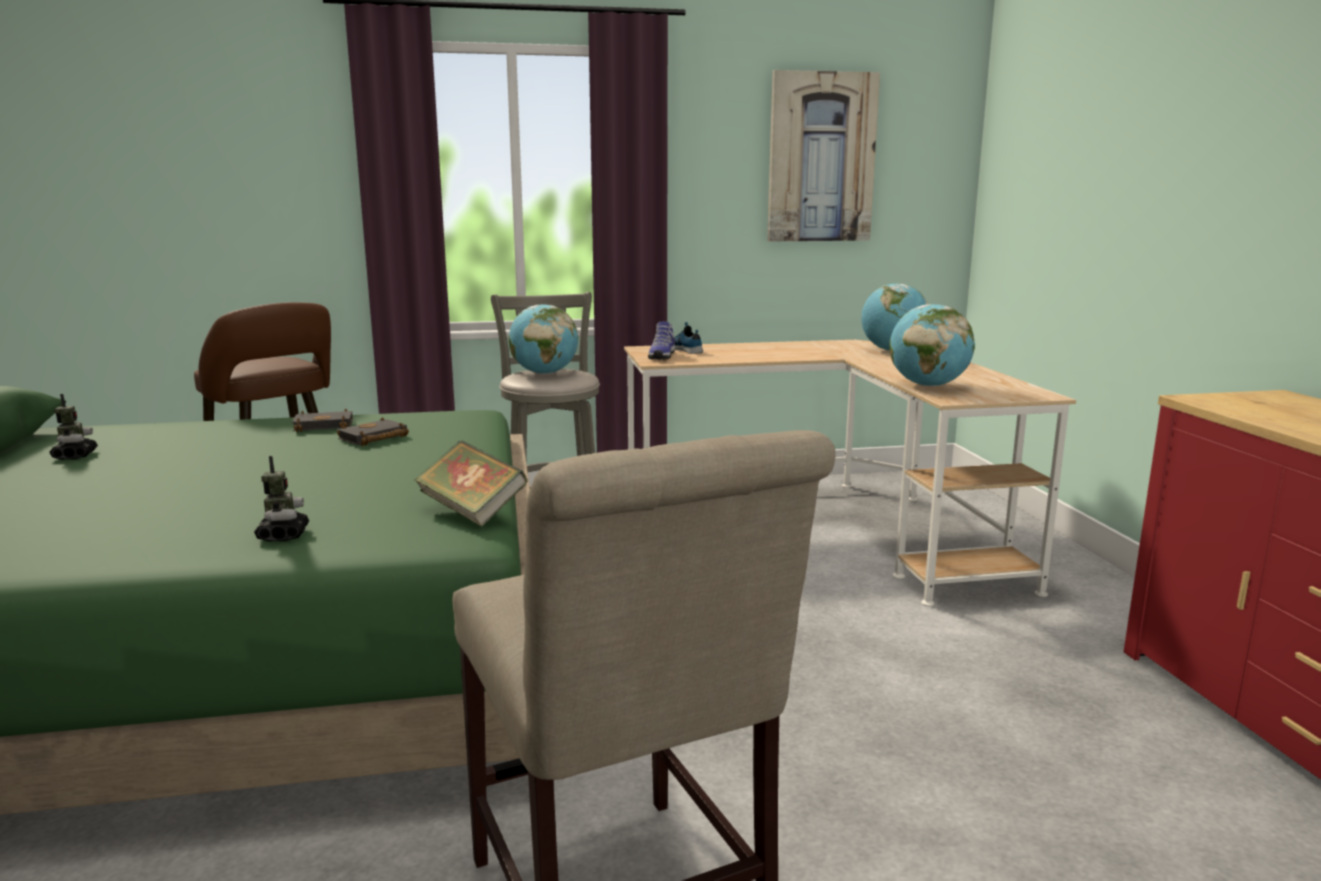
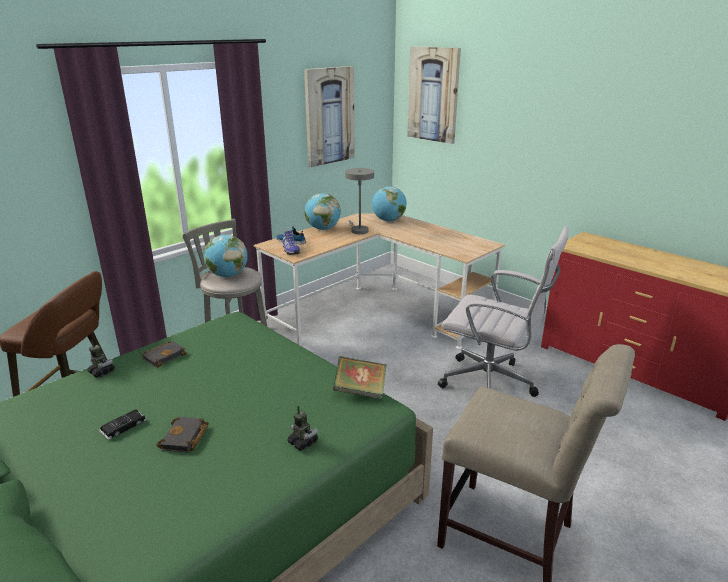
camera: 35 degrees left, 10 degrees up
(75, 455) = (43, 438): toy robot -> toy robot (102, 372)
(154, 467) = (124, 427): none -> black toy car
(373, 438) = (214, 357): black book -> black book (185, 438)
(815, 353) = (358, 230): none -> grey table lamp
(923, 675) = (492, 384): none -> white office chair
(928, 385) = (442, 247): globe -> globe (323, 229)
(1035, 121) = (433, 94): none -> picture

